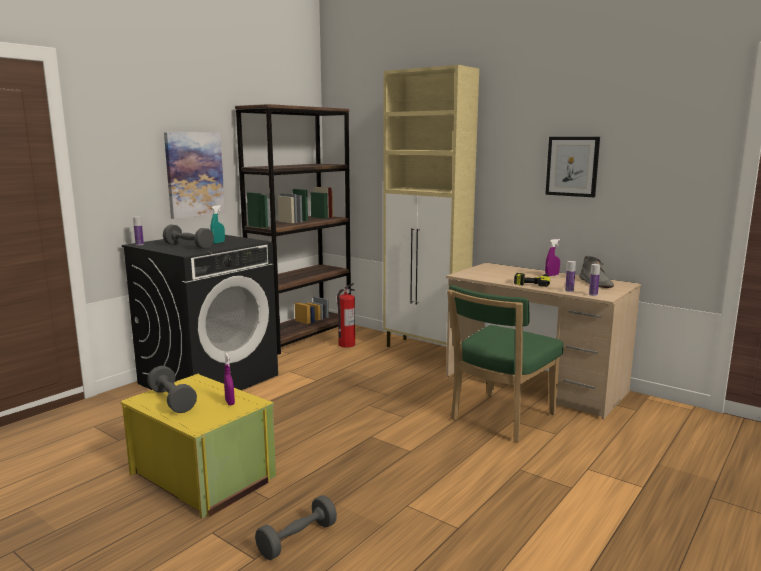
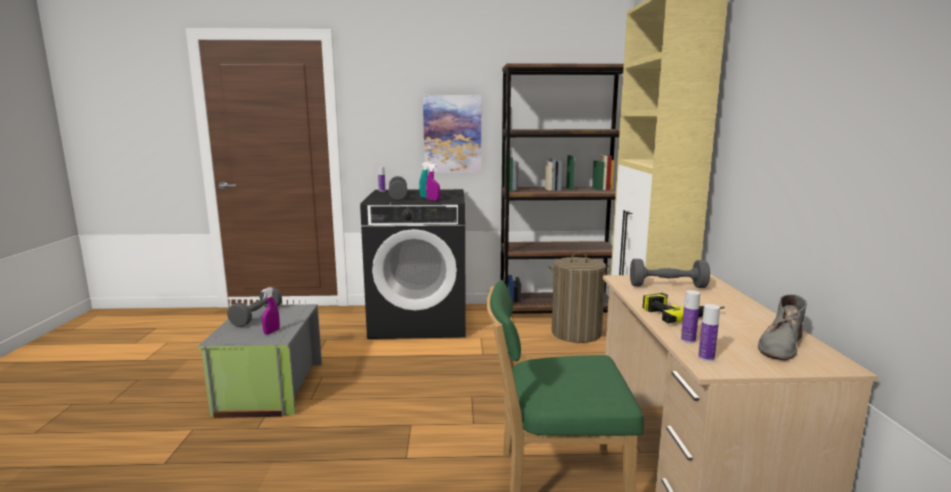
camera: 50 degrees right, 0 degrees up
(201, 476) = (268, 388): yellow storage box -> grey storage box
(297, 539) = (201, 469): grey dumbbell -> grey dumbbell (667, 286)
(346, 344) = (576, 333): fire extinguisher -> laundry basket
(552, 275) = (745, 313): purple spray bottle -> purple spray bottle (433, 200)
(572, 166) = (811, 134): picture -> none

